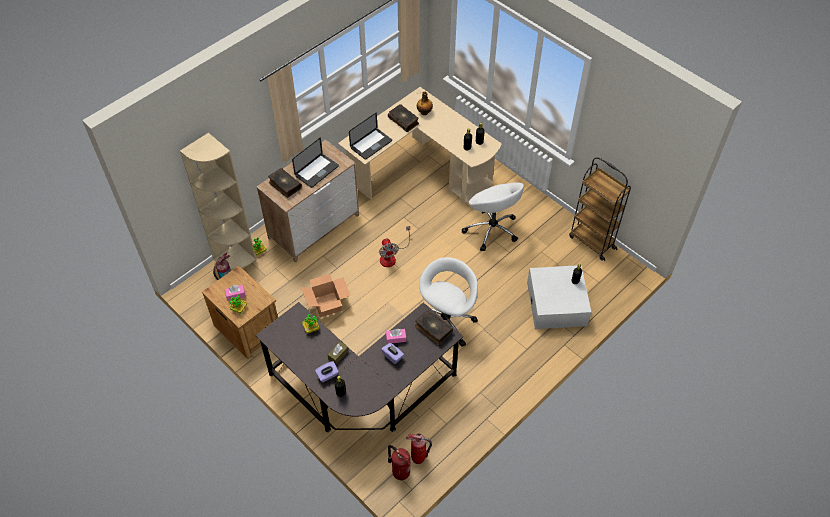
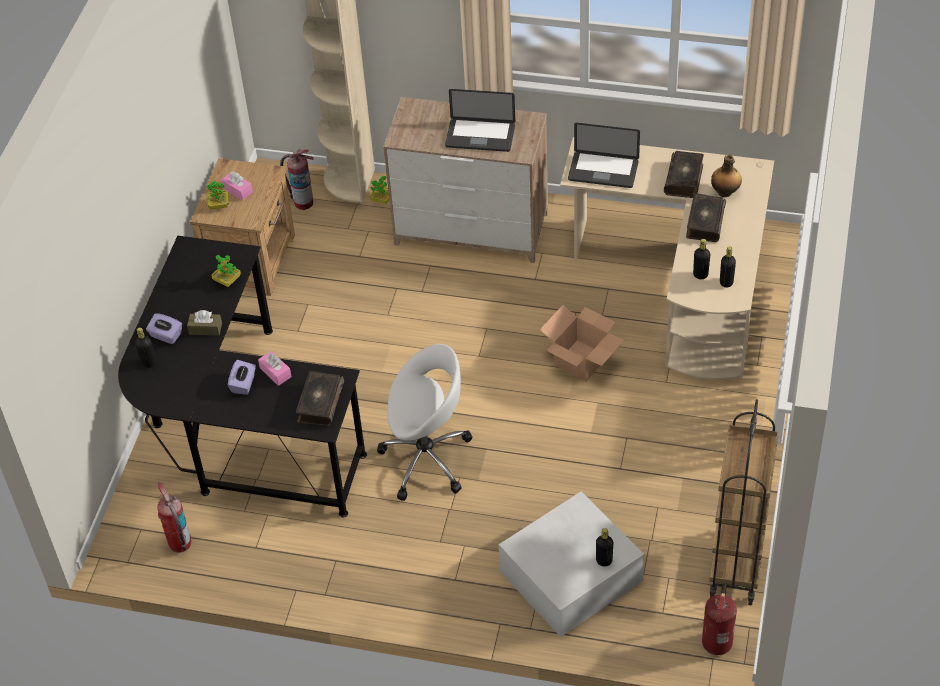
camera: 60 degrees right, 5 degrees down
(284, 185) = (426, 121): book -> book (704, 223)
(327, 304) = (352, 315): cardboard box -> cardboard box (581, 360)
(391, 256) = (491, 337): fan -> none
(400, 471) = (146, 535): fire extinguisher -> fire extinguisher (717, 642)
(492, 231) = (643, 427): white office chair -> none

